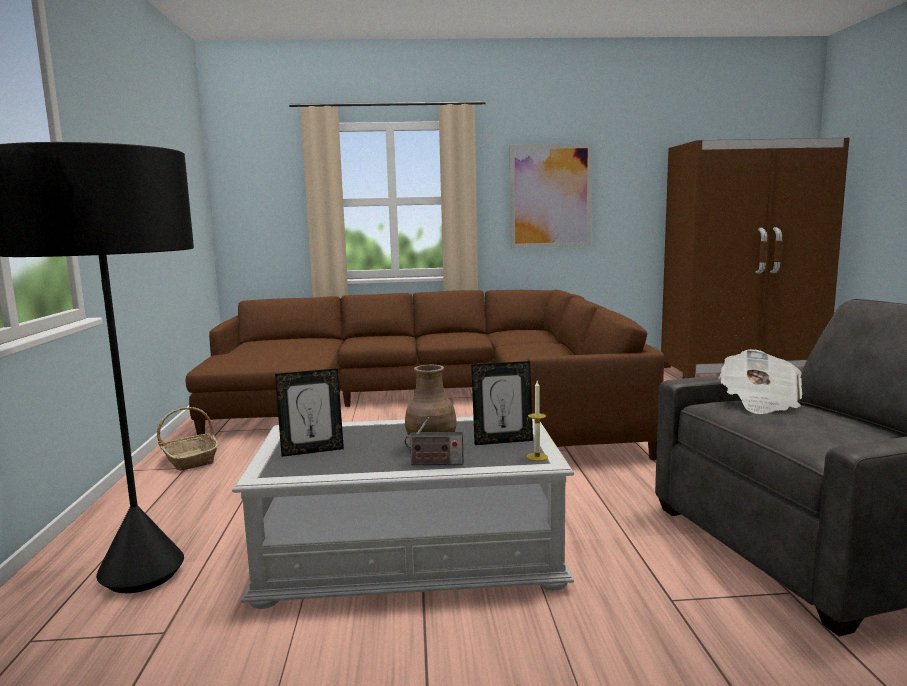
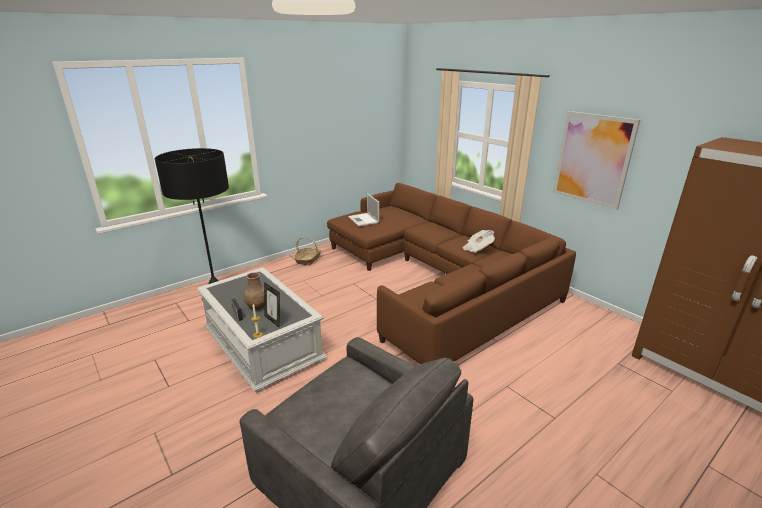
camera: 55 degrees right, 15 degrees up
(262, 354) = (363, 220): none -> laptop
(312, 451) = (237, 286): picture frame -> none
(759, 403) = (354, 378): newspaper -> newspaper (477, 248)

